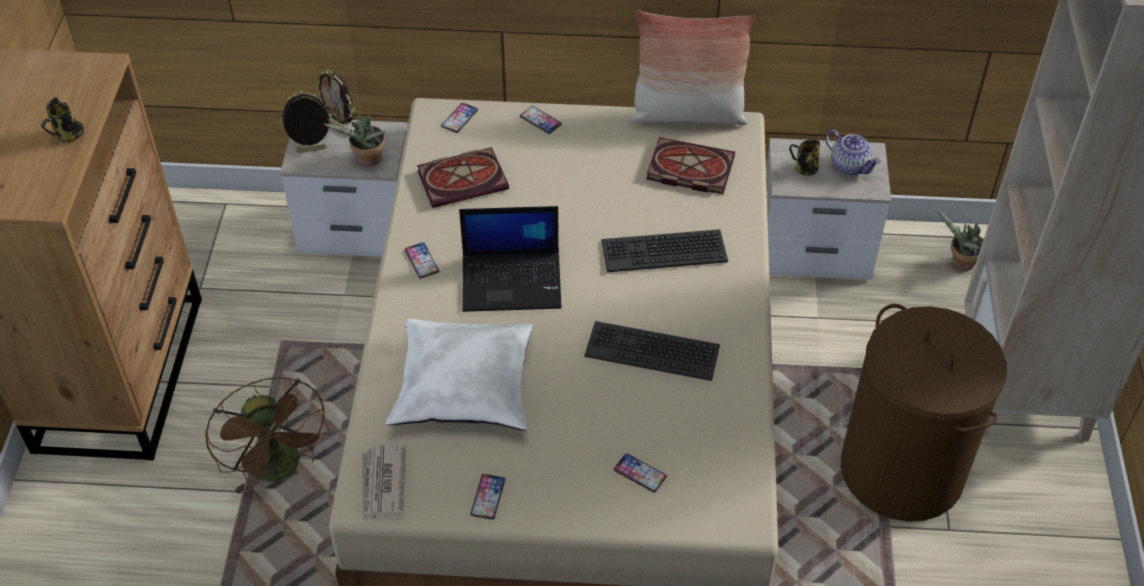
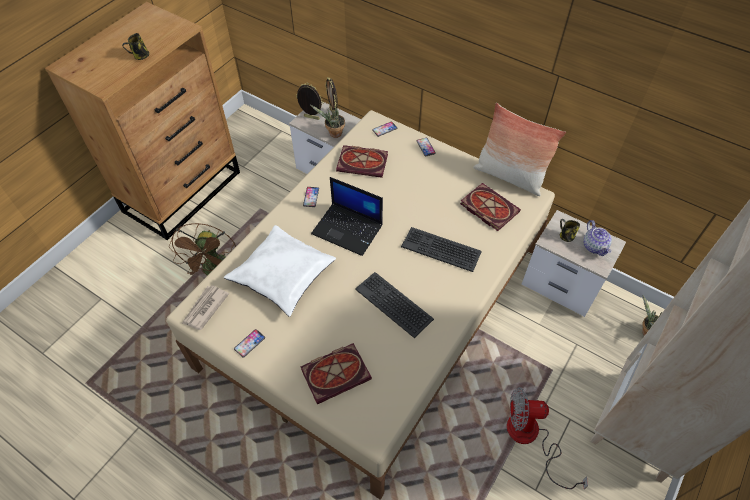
camera: 30 degrees right, 5 degrees up
(640, 473) = (337, 372): phone -> book
(902, 470) = (530, 438): brown laundry basket -> fan

